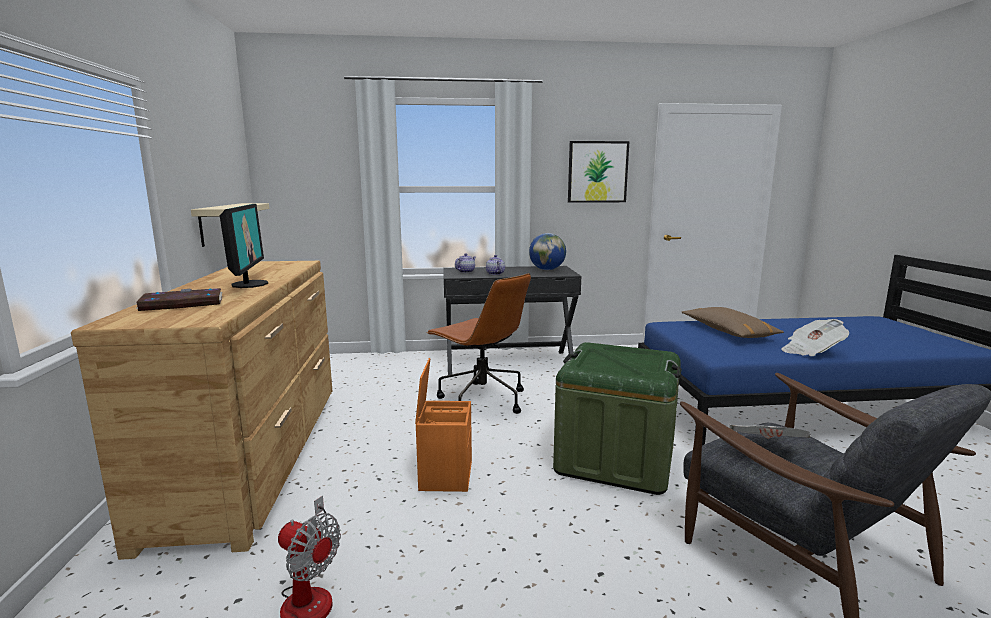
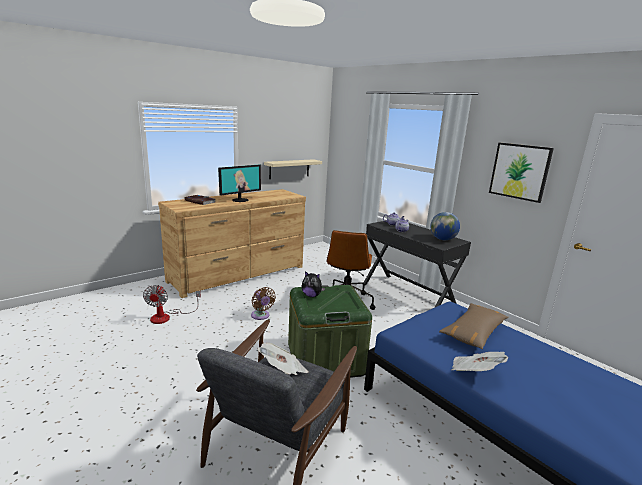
camera: 55 degrees right, 5 degrees up
(445, 475) = (261, 316): orange storage box -> brown fan
(599, 367) = (311, 295): none -> plush toy

